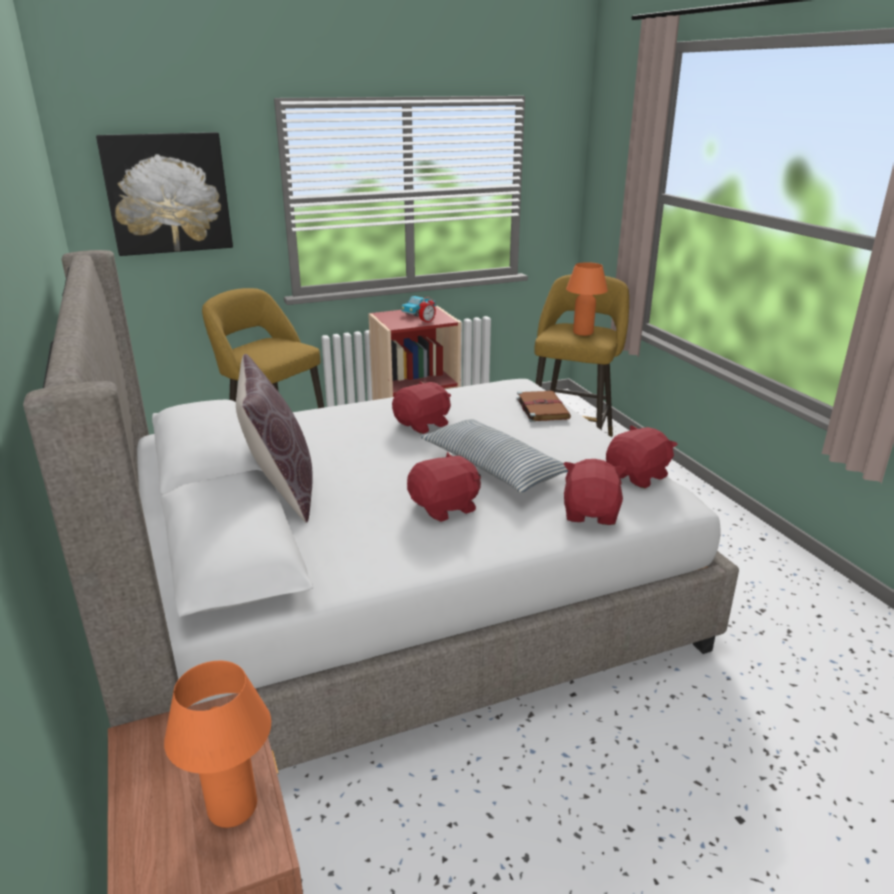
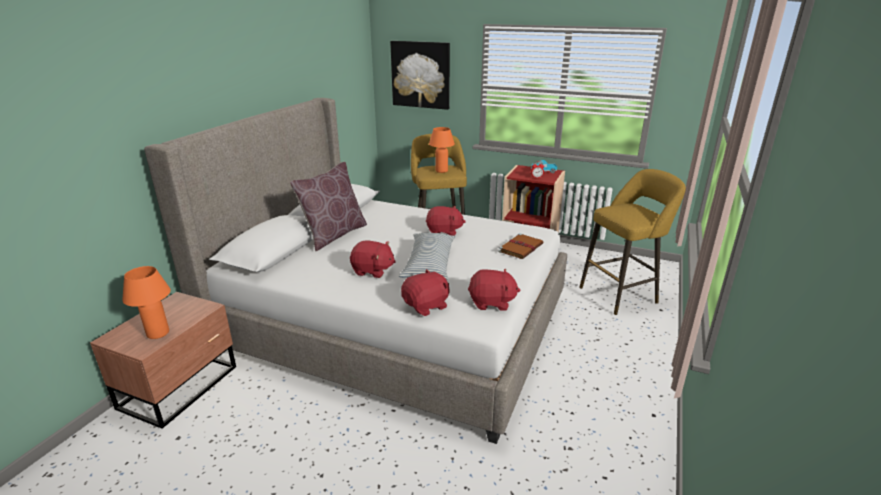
camera: 45 degrees right, 0 degrees up
(583, 333) = (631, 213): orange table lamp -> orange table lamp (441, 171)

